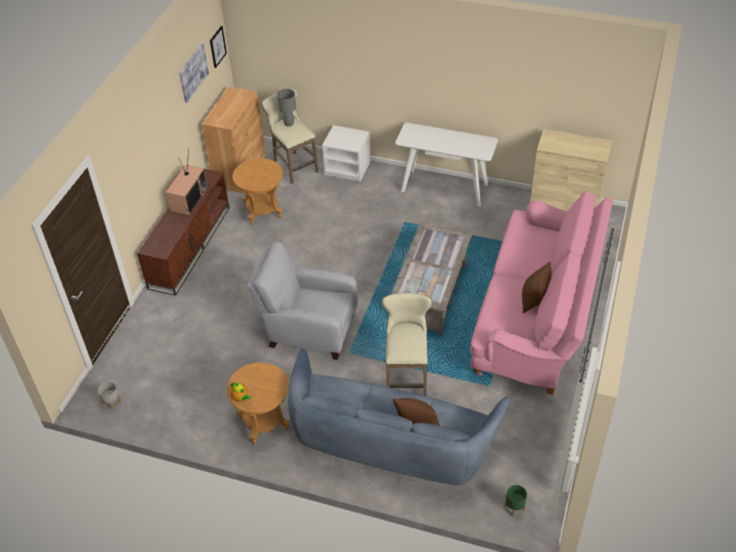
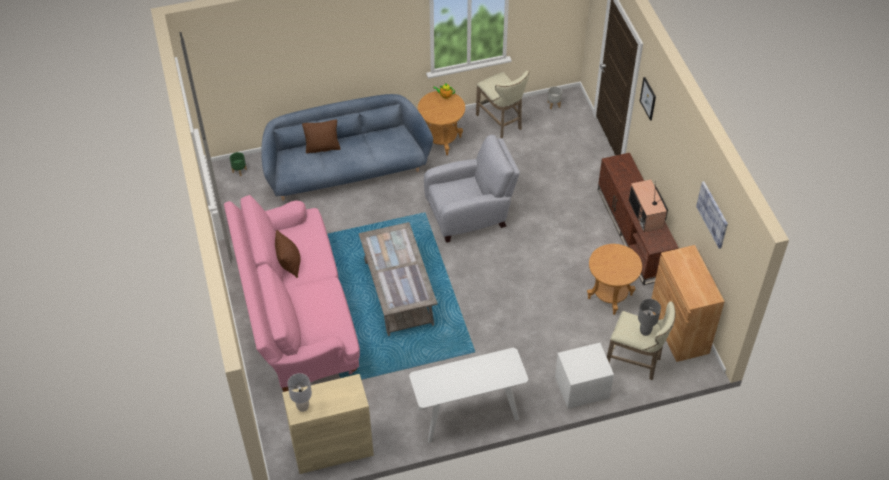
camera: 145 degrees right, 5 degrees up
(217, 46) = (738, 267): picture -> picture (648, 98)
(406, 375) = (369, 217): beige stool -> beige stool (501, 123)
(595, 146) = (303, 407): none -> grey table lamp

